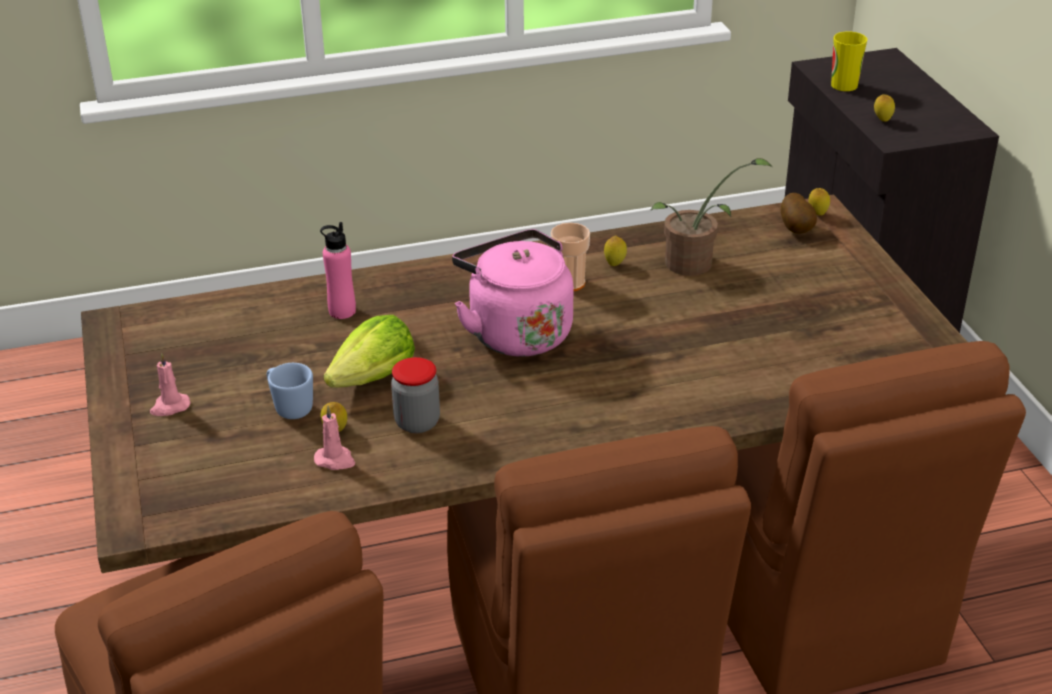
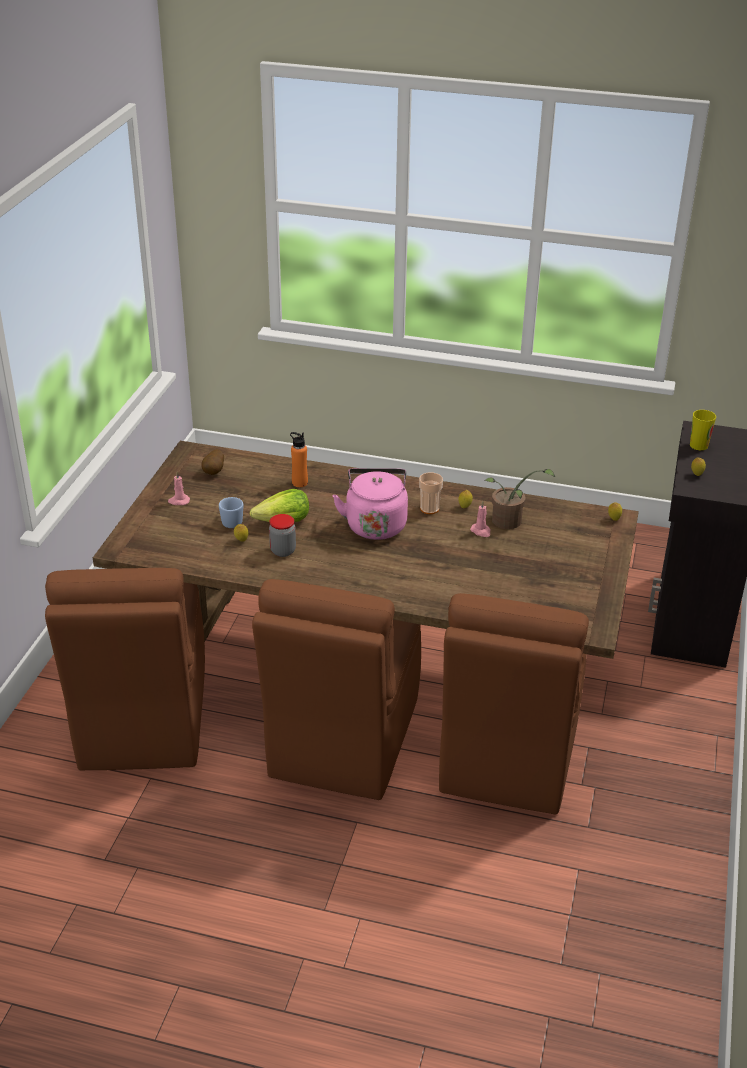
camera: 30 degrees right, 0 degrees up
(335, 460) = (229, 554): pink candle -> pink candle (481, 531)
(342, 311) = (299, 483): pink bottle -> orange bottle
(797, 229) = (591, 523): potato -> potato (214, 472)

